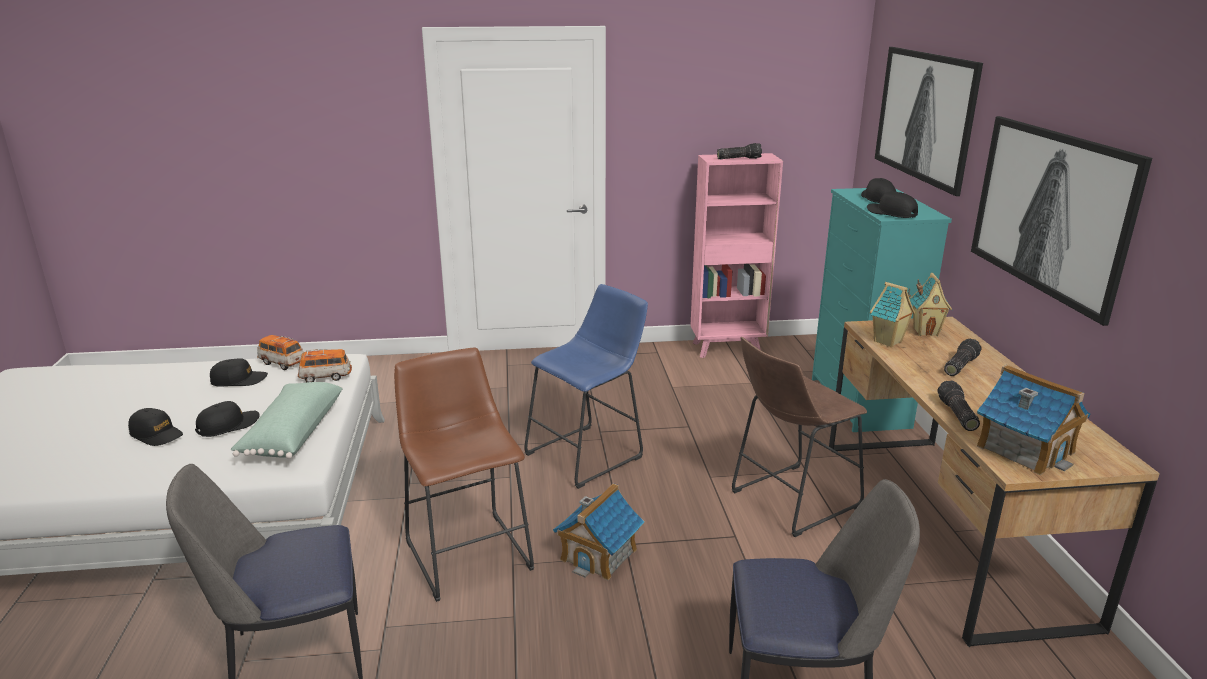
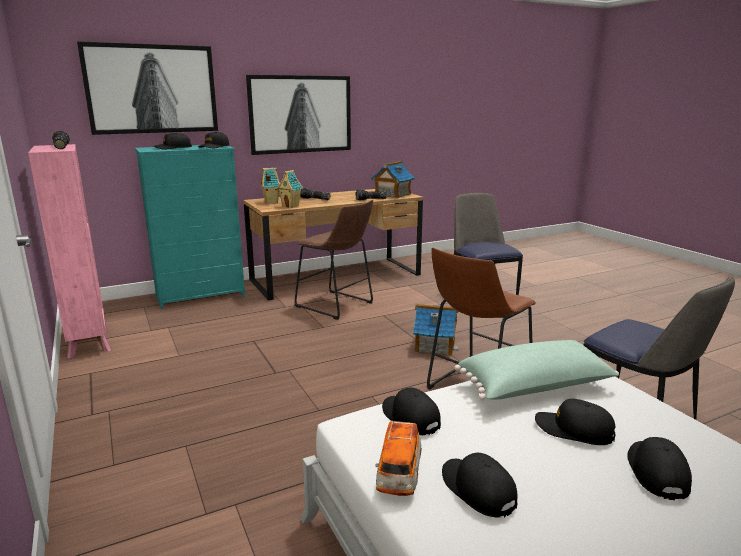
camera: 110 degrees left, 5 degrees down
(326, 377) = (410, 417): toy car -> black cap
(589, 453) = (315, 370): blue stool -> none

